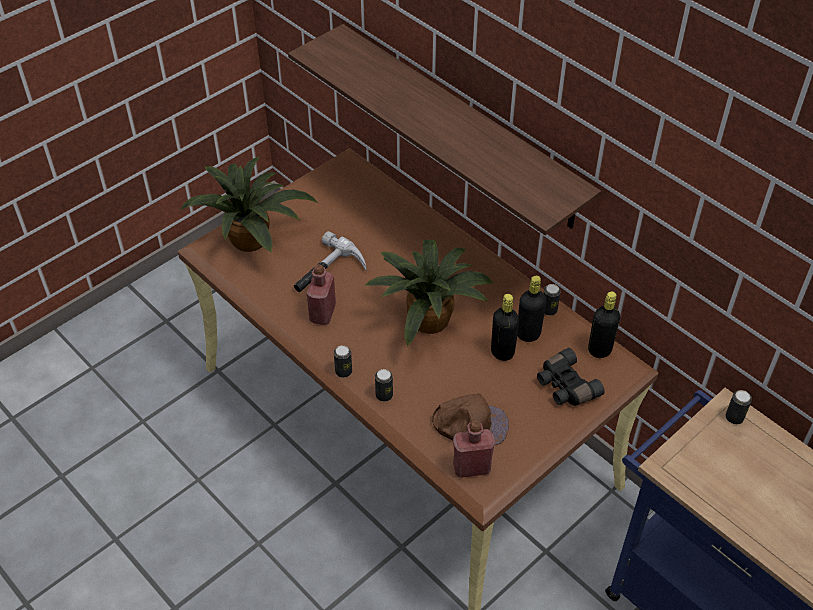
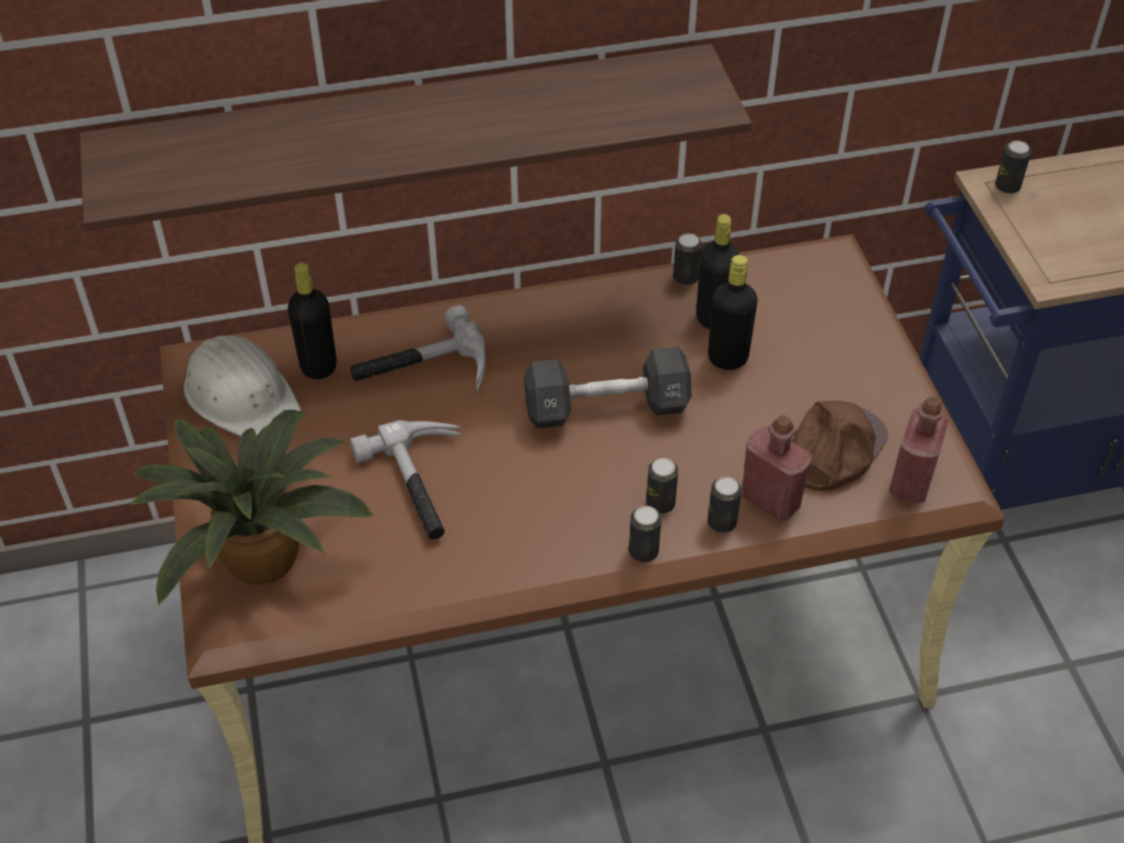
camera: 60 degrees left, 0 degrees up
(322, 313) = (505, 527): red bottle -> red bottle (770, 500)
(336, 186) = (241, 395): none -> white hard hat
(379, 365) = (660, 503): none -> can
(398, 239) = (422, 371): none -> hammer
(428, 317) = (606, 407): potted plant -> black dumbbell
(565, 386) = (828, 324): black binoculars -> none
(599, 350) = (788, 264): black bottle -> black bottle (318, 366)

